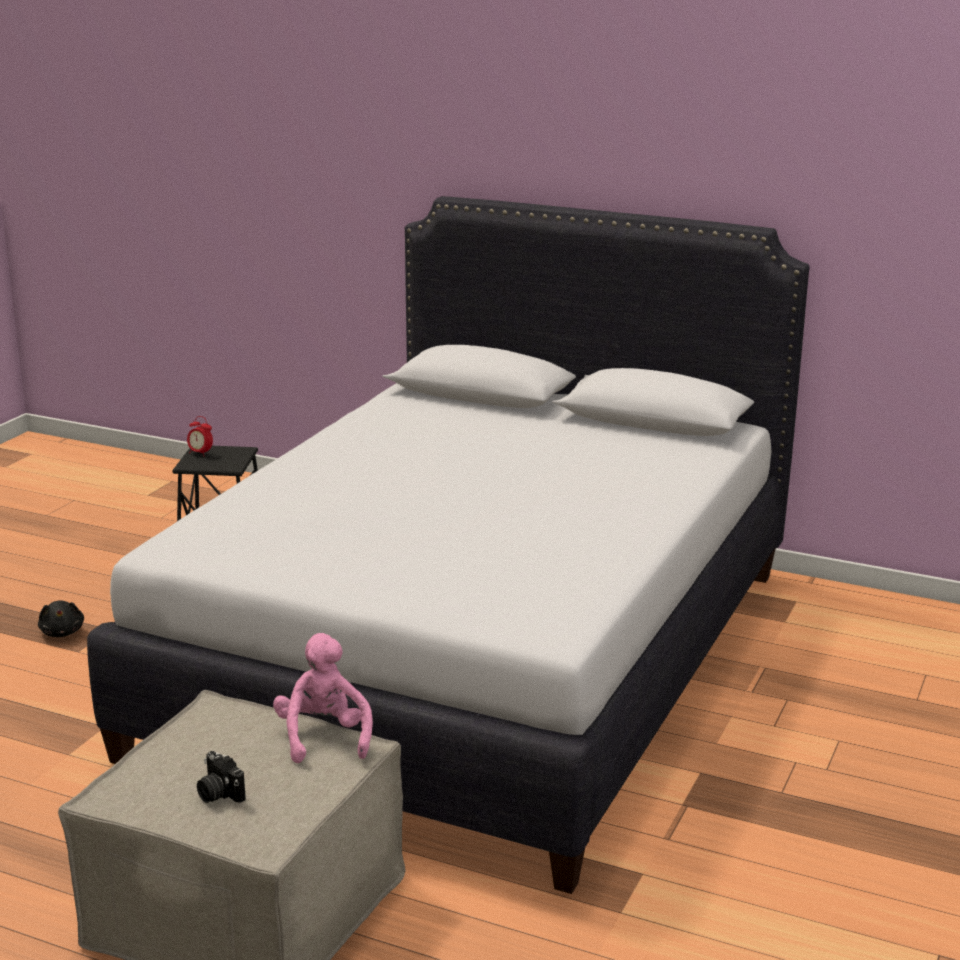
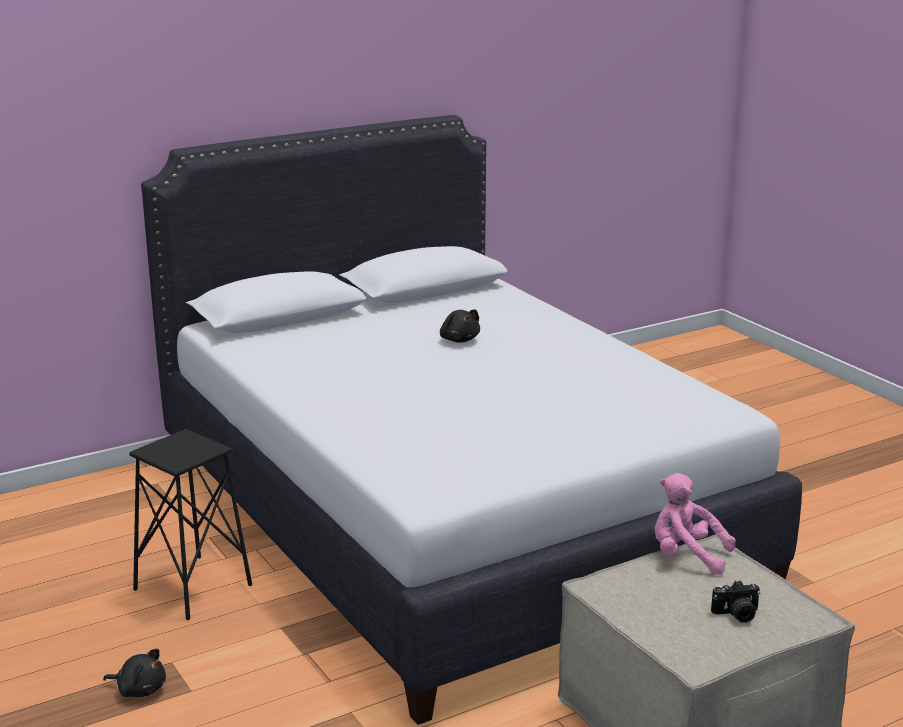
camera: 55 degrees left, 0 degrees up
(200, 453) = (159, 453): alarm clock -> none
(544, 467) = (459, 340): none -> black plush toy

